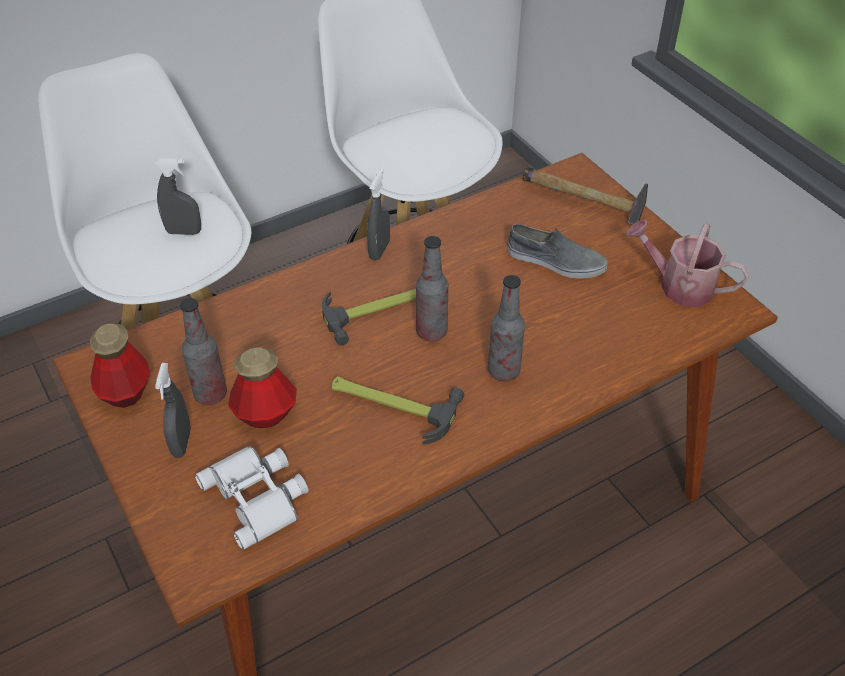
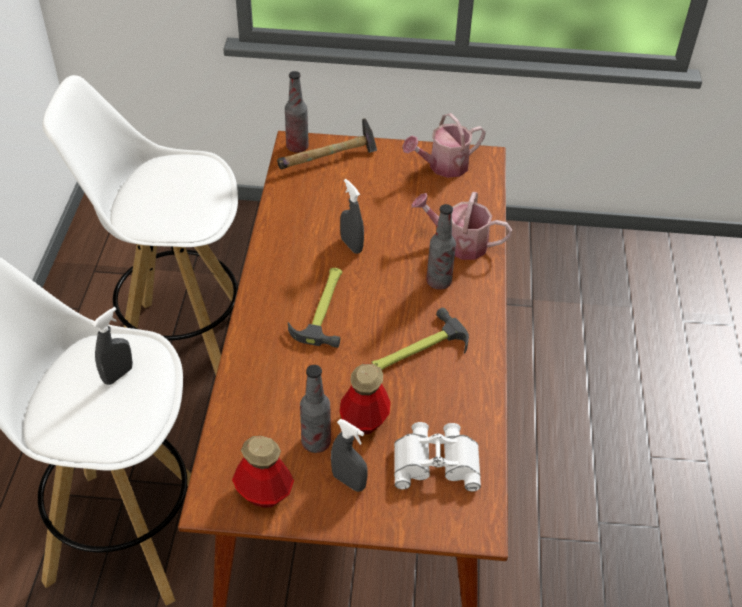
camera: 55 degrees left, 0 degrees up
(379, 250) = (264, 278): grey spray bottle -> grey spray bottle (351, 245)
(431, 332) = (371, 295): bottle -> bottle (297, 147)
(555, 261) = (367, 203): grey shoe -> none
(578, 357) = (459, 243): none -> watering can

